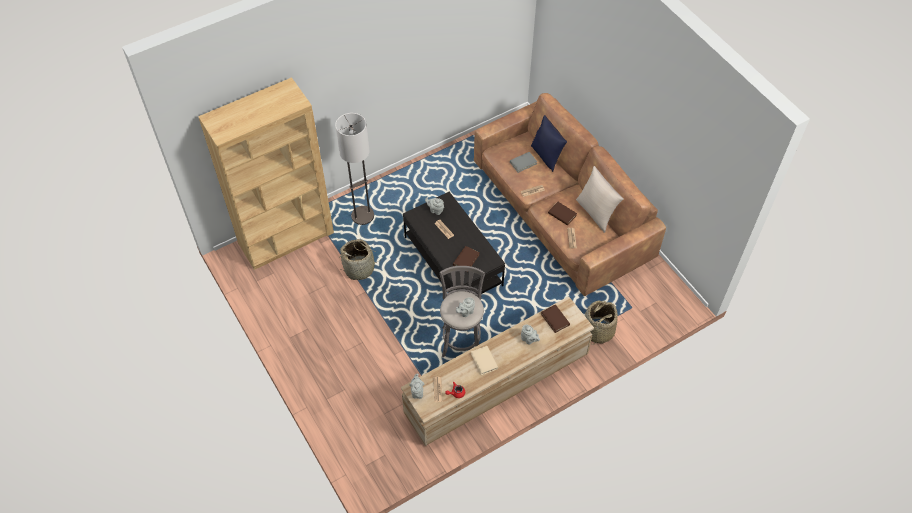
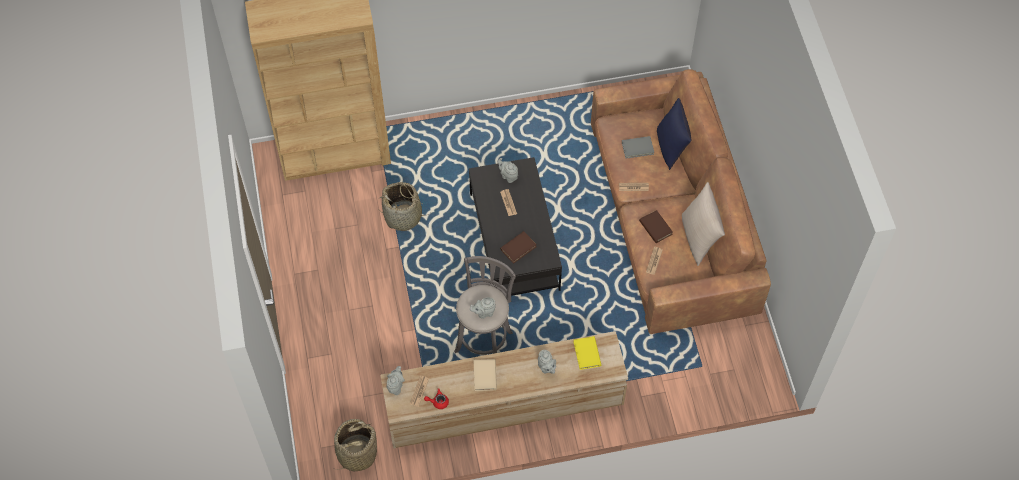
camera: 20 degrees right, 5 degrees up
(362, 215) = (432, 152): floor lamp -> none
(555, 319) = (587, 354): brown book -> yellow book
(598, 331) = (648, 381): basket -> basket (356, 453)

